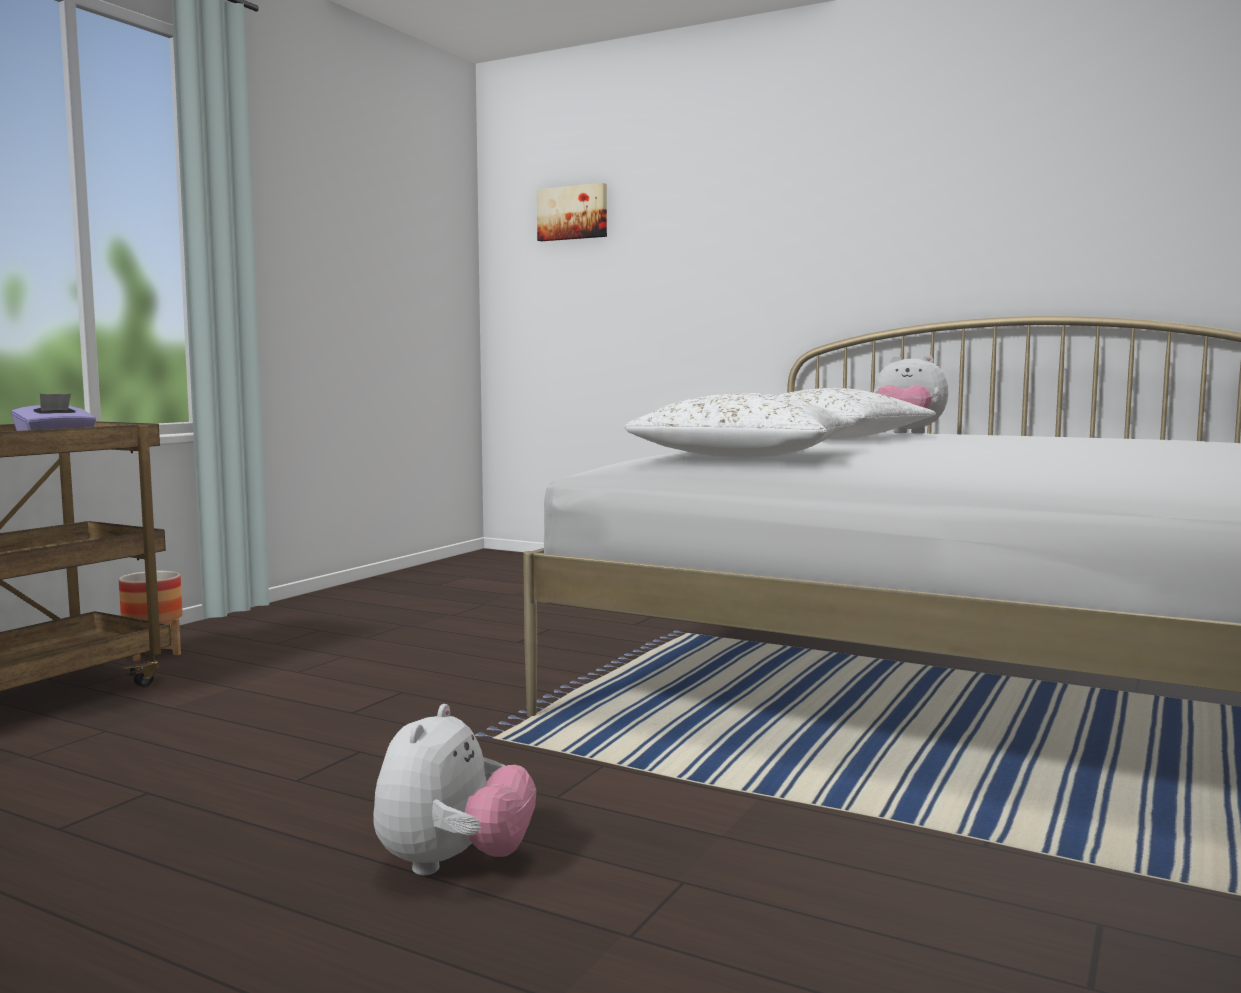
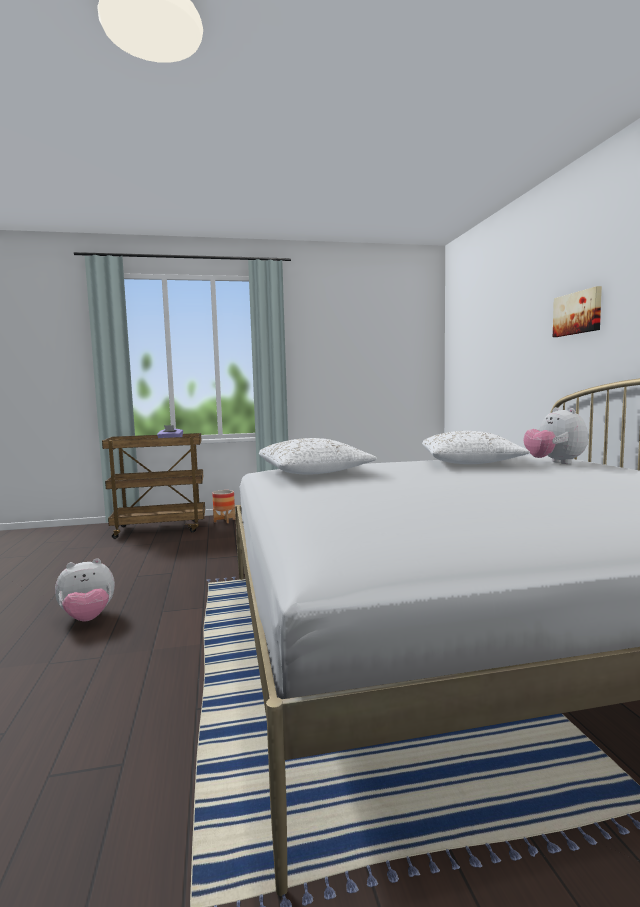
camera: 50 degrees right, 0 degrees up
(573, 213) = (472, 319): picture -> picture (578, 313)

